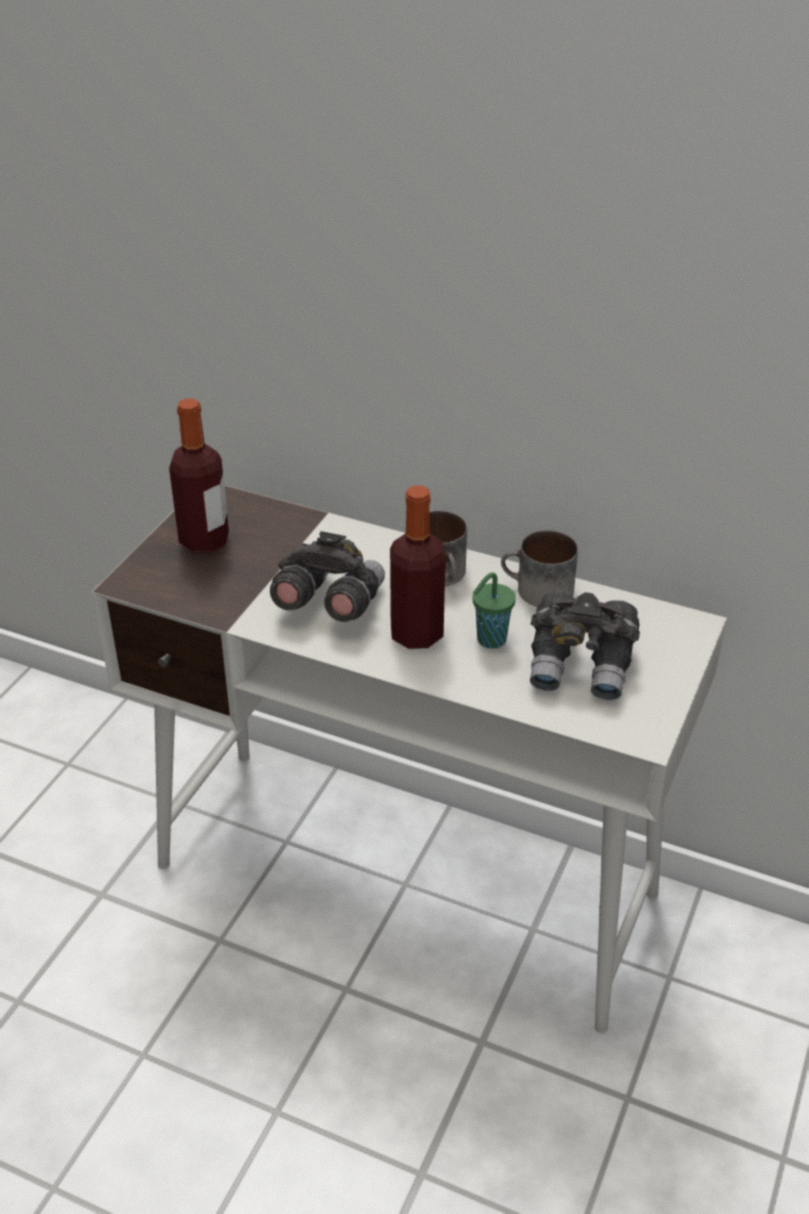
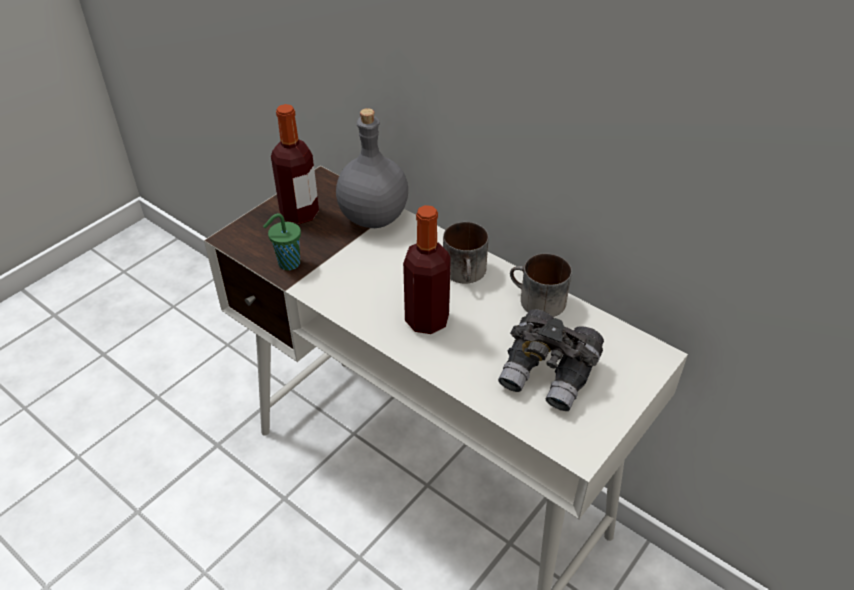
camera: 15 degrees right, 5 degrees up
(300, 530) = (373, 217): none -> grey bottle
(329, 604) = (369, 282): grey binoculars -> none
(489, 640) = (482, 337): green cup -> green cup (287, 264)

